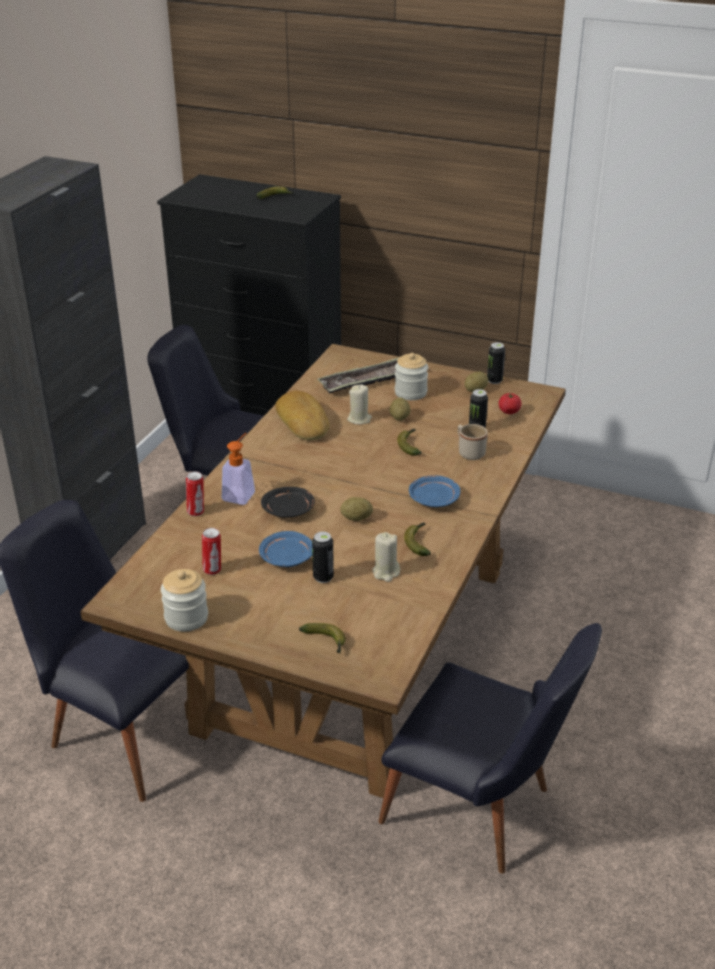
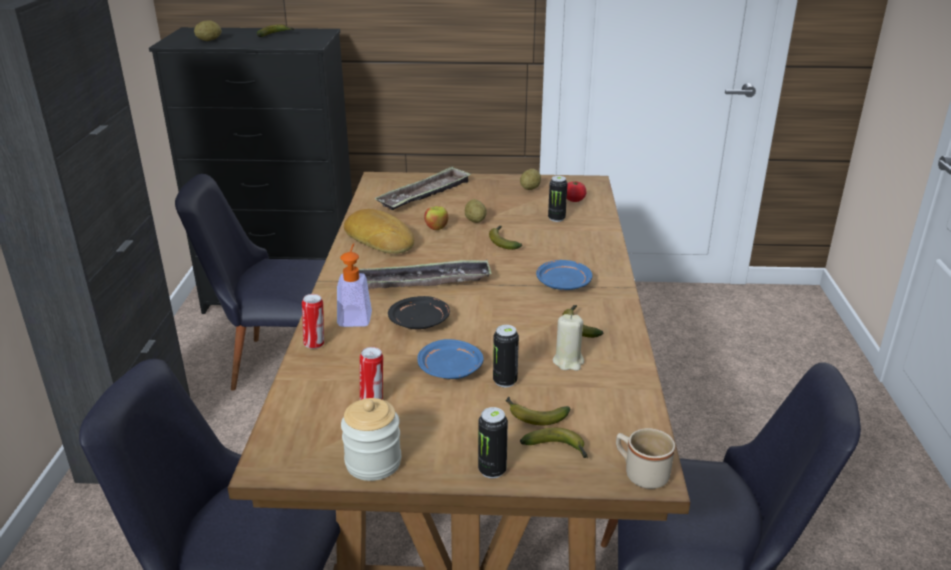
camera: 20 degrees left, 5 degrees down
(312, 472) = (420, 282): none -> tray
(326, 611) = (533, 416): none -> banana
(356, 518) = (498, 316): potato -> potato (209, 40)
(359, 419) = (436, 228): beige candle -> apple
(410, 393) = (470, 199): jar -> none
(469, 452) = (564, 238): beige mug -> beige mug (640, 473)
(494, 380) = (541, 178): can -> can (492, 470)

